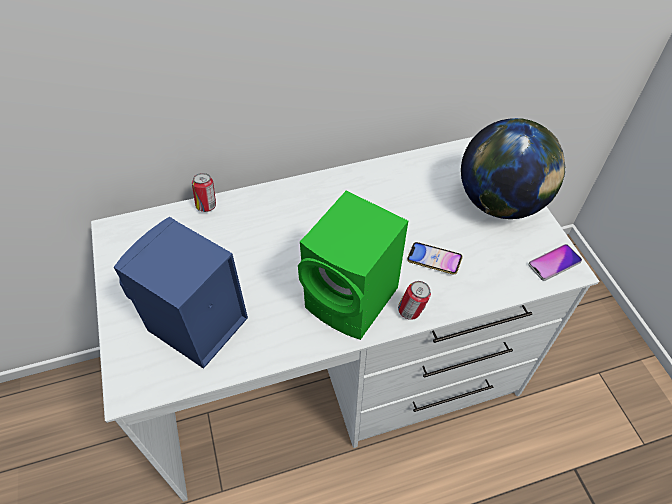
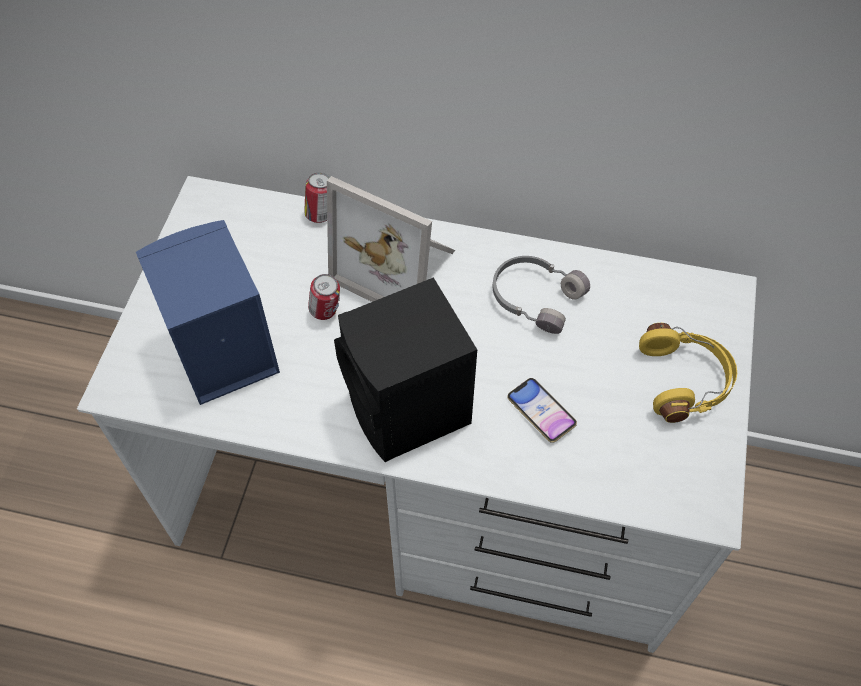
camera: 30 degrees right, 5 degrees up
(283, 215) = (399, 266): none -> picture frame
(354, 300) = (409, 412): green speaker -> black speaker
(381, 195) = (535, 297): none -> grey headphones
(411, 312) = (467, 461): can -> can (326, 312)
(500, 203) = (685, 380): globe -> yellow headphones
(554, 263) = (696, 494): phone -> none

